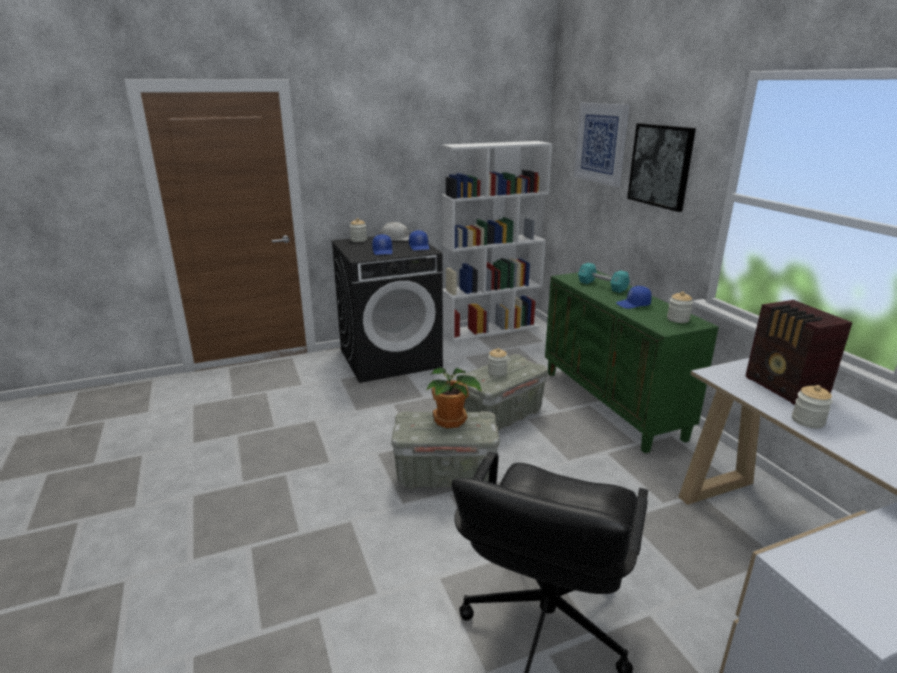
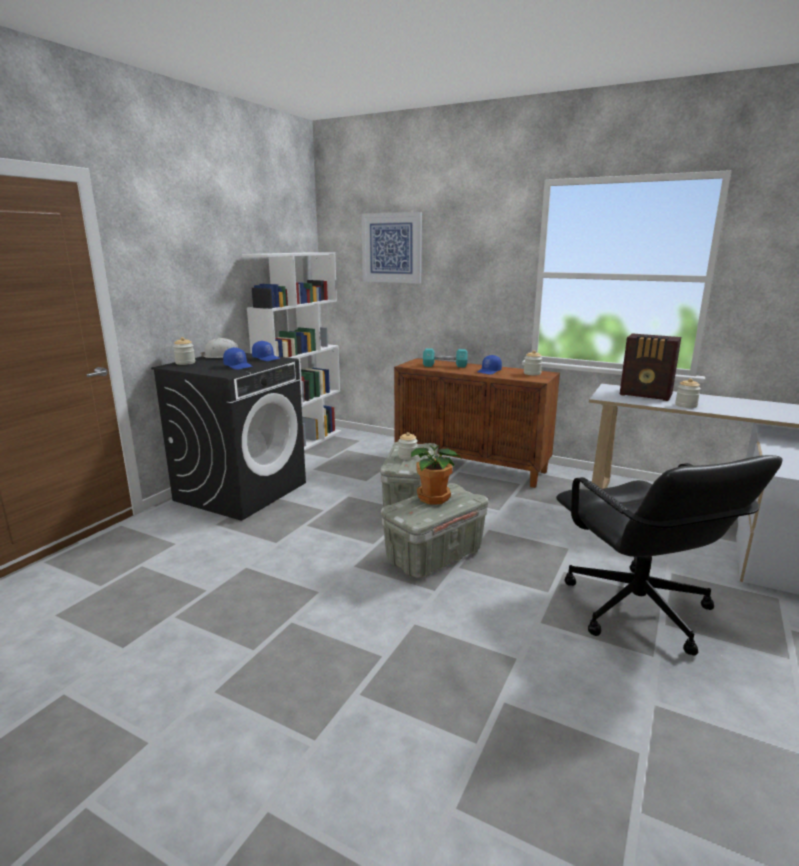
camera: 40 degrees left, 5 degrees down
(612, 404) = (472, 466): green cabinet -> brown cabinet
(661, 166) = (466, 259): picture -> none

